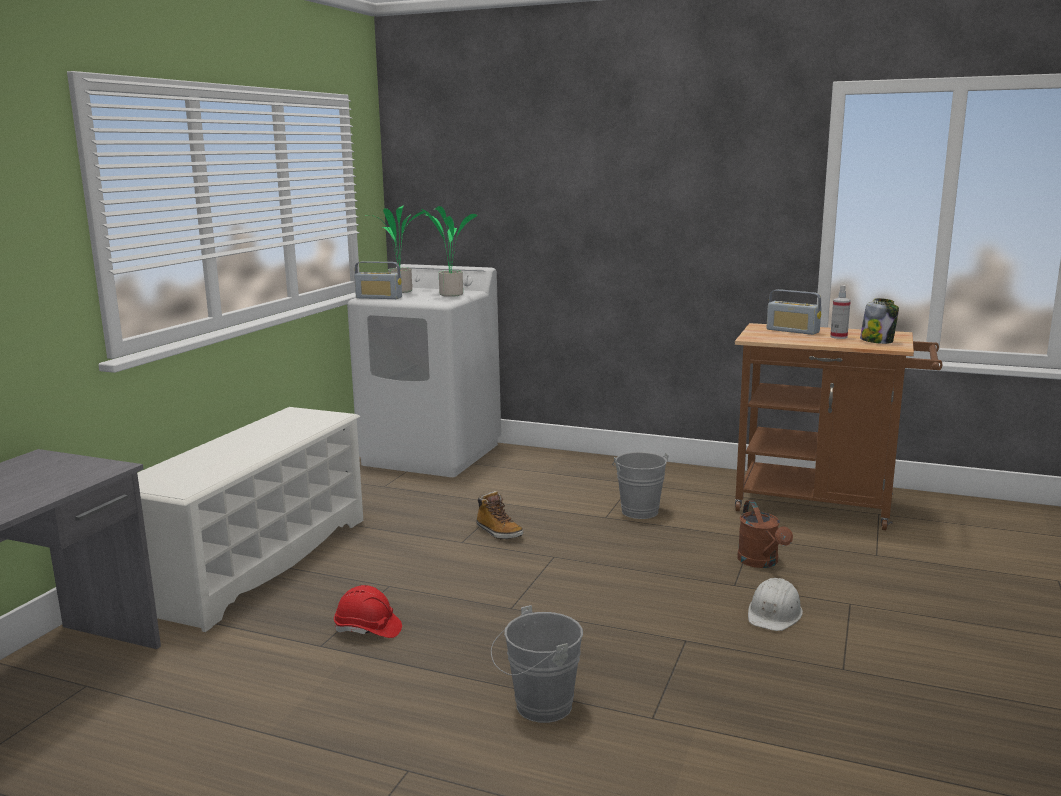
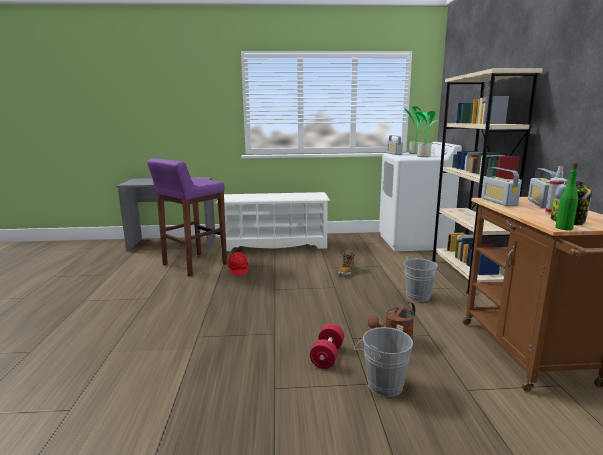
camera: 65 degrees right, 0 degrees up
(250, 682) = (193, 264): none -> purple stool
(538, 707) = (196, 311): grey bucket -> grey bucket (381, 383)
(597, 465) = (466, 275): none -> beige bookcase
(770, 338) = (498, 202): none -> radio
(774, 613) = (327, 356): white hard hat -> red dumbbell
(902, 347) = (563, 228): none -> green bottle

